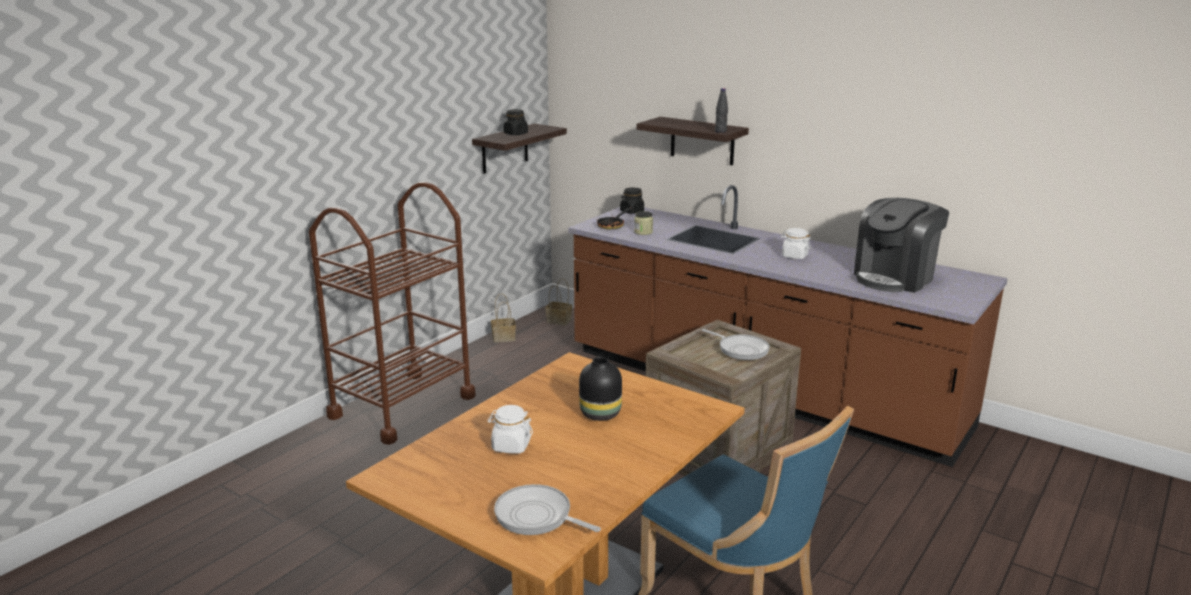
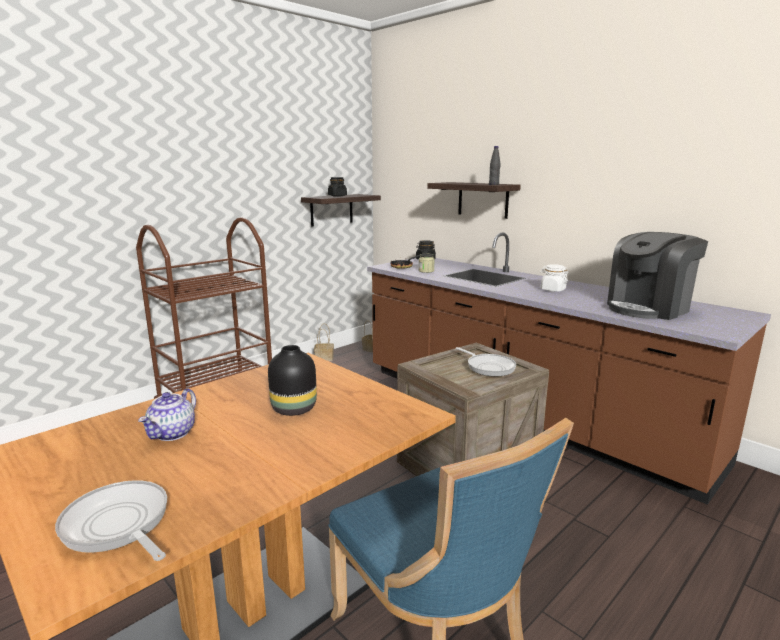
camera: 10 degrees right, 5 degrees down
(511, 446) = (172, 433): white jar -> teapot

